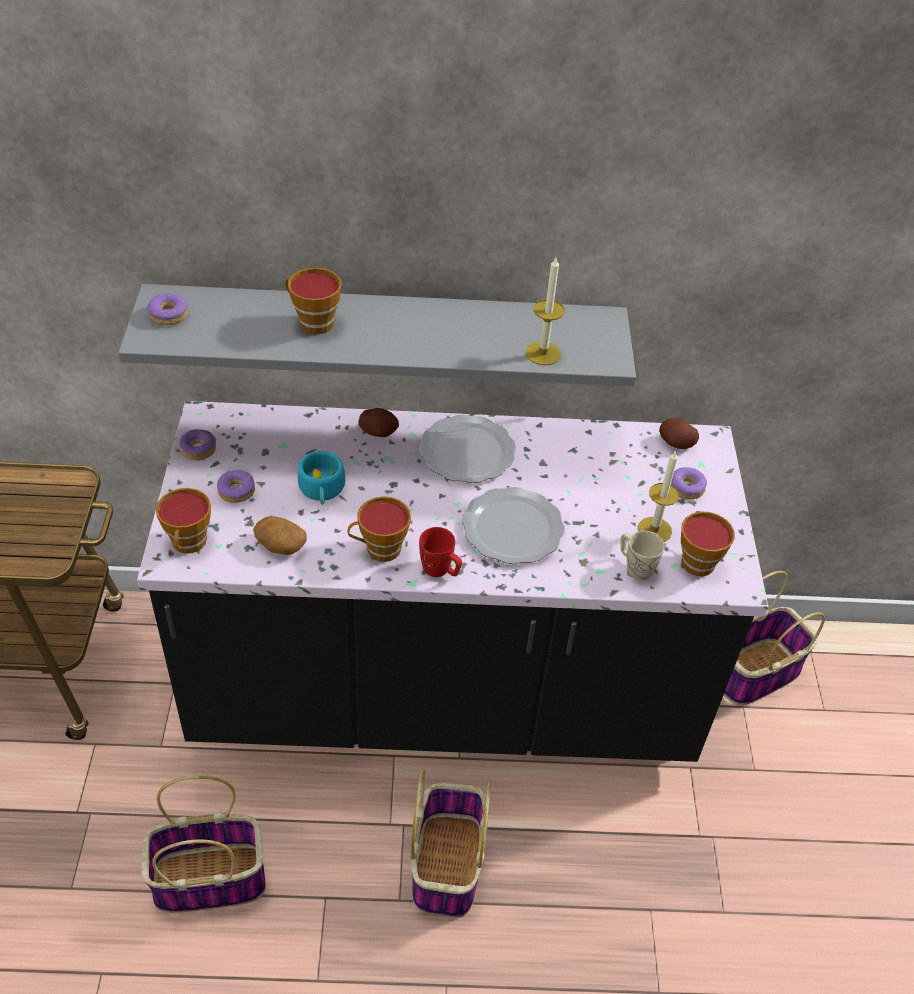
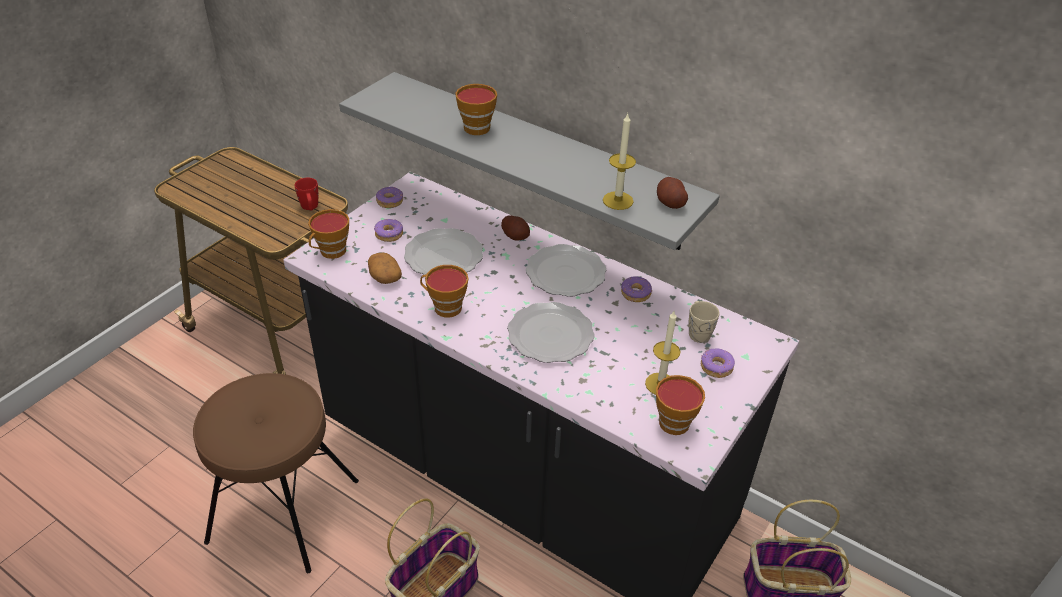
camera: 35 degrees right, 5 degrees down
(169, 315) = (390, 93): donut -> donut (636, 294)
(211, 878) = (283, 511): basket -> brown stool
(322, 490) = (442, 256): turquoise cup -> plate
(440, 570) = (473, 338): red mug -> red mug (310, 207)
(635, 567) = (619, 402): beige mug -> beige mug (698, 332)
(676, 443) = (738, 333): potato -> potato (670, 203)

